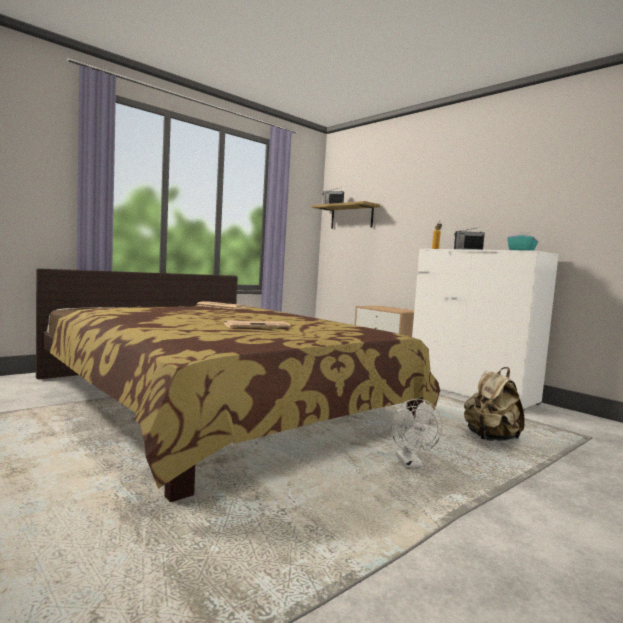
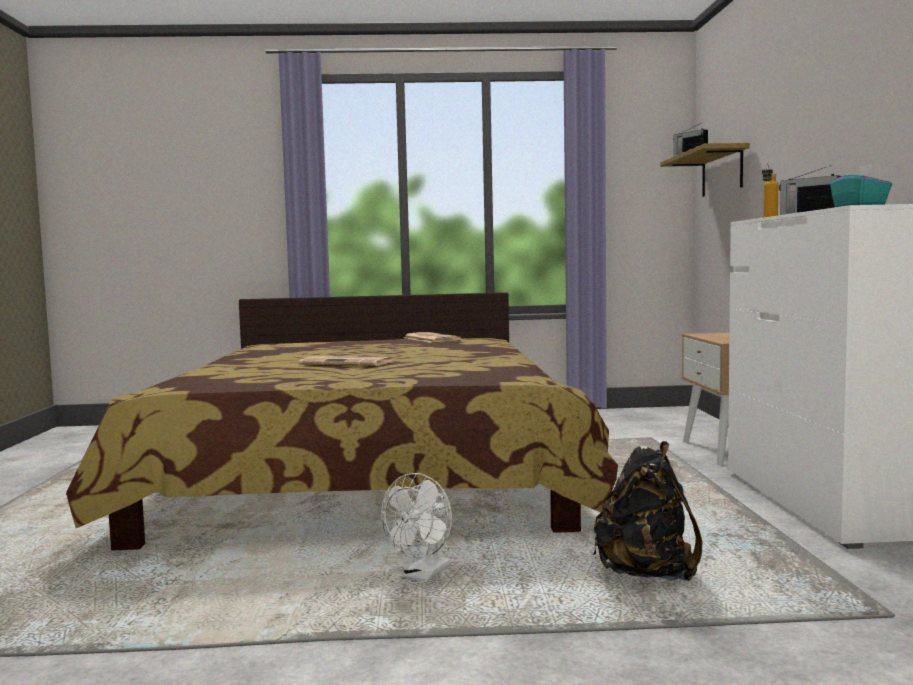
camera: 40 degrees right, 0 degrees up
(490, 439) = (646, 573): beige backpack -> black backpack

